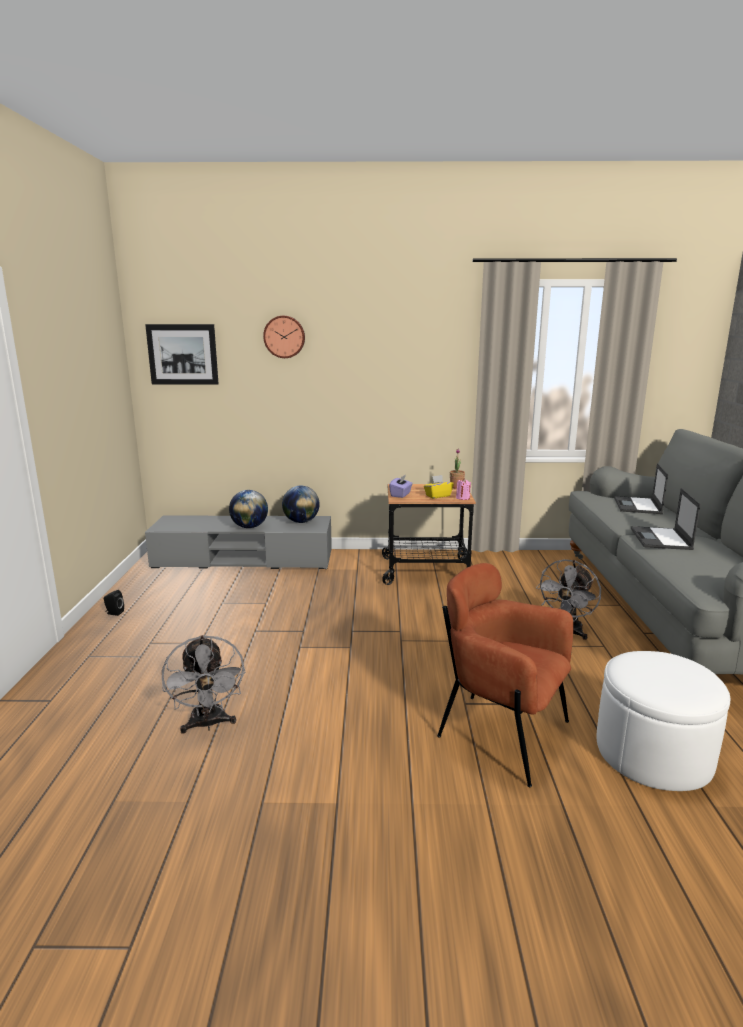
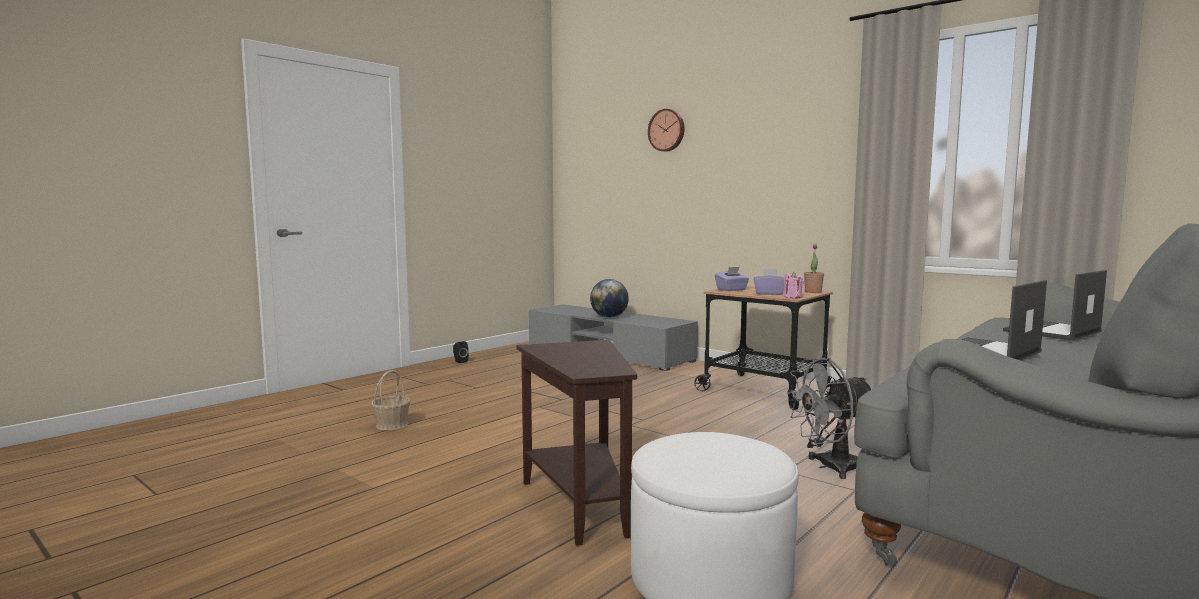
camera: 40 degrees right, 10 degrees down
(182, 354) = (588, 154): picture -> none
(208, 724) = (392, 425): grey fan -> basket
(301, 522) = (660, 320): globe -> none
(437, 496) = (769, 293): yellow tissue box -> purple tissue box
(501, 733) = (580, 503): brown armchair -> brown side table

